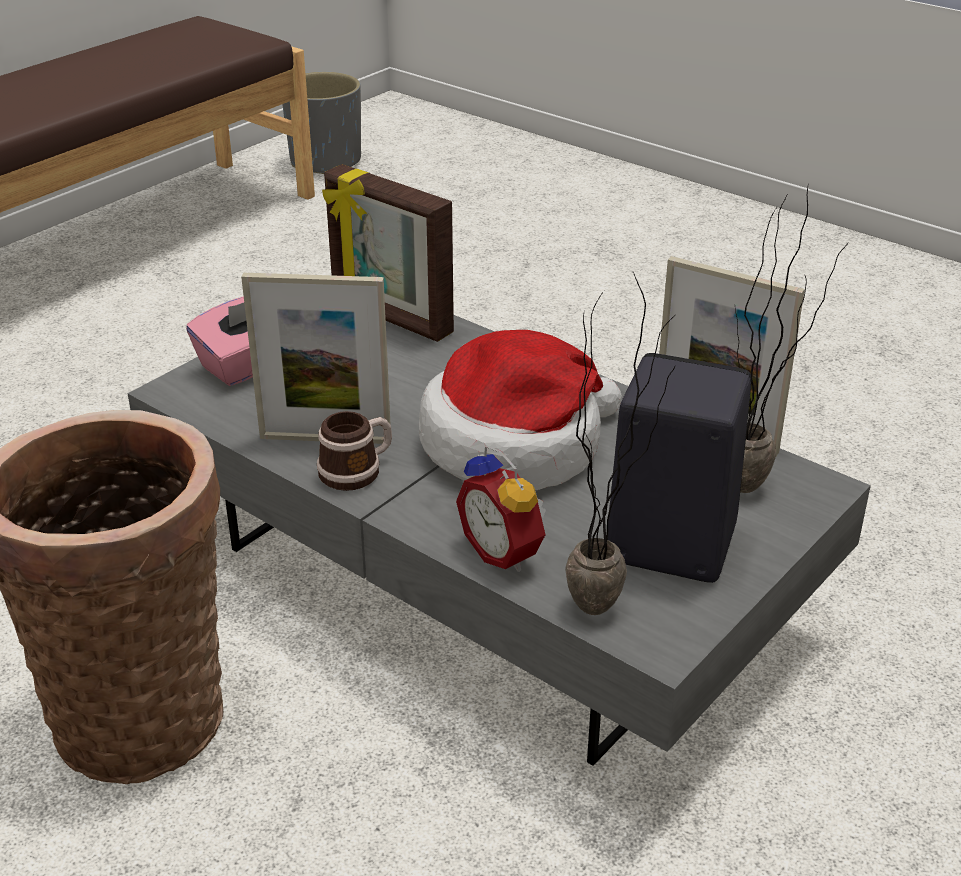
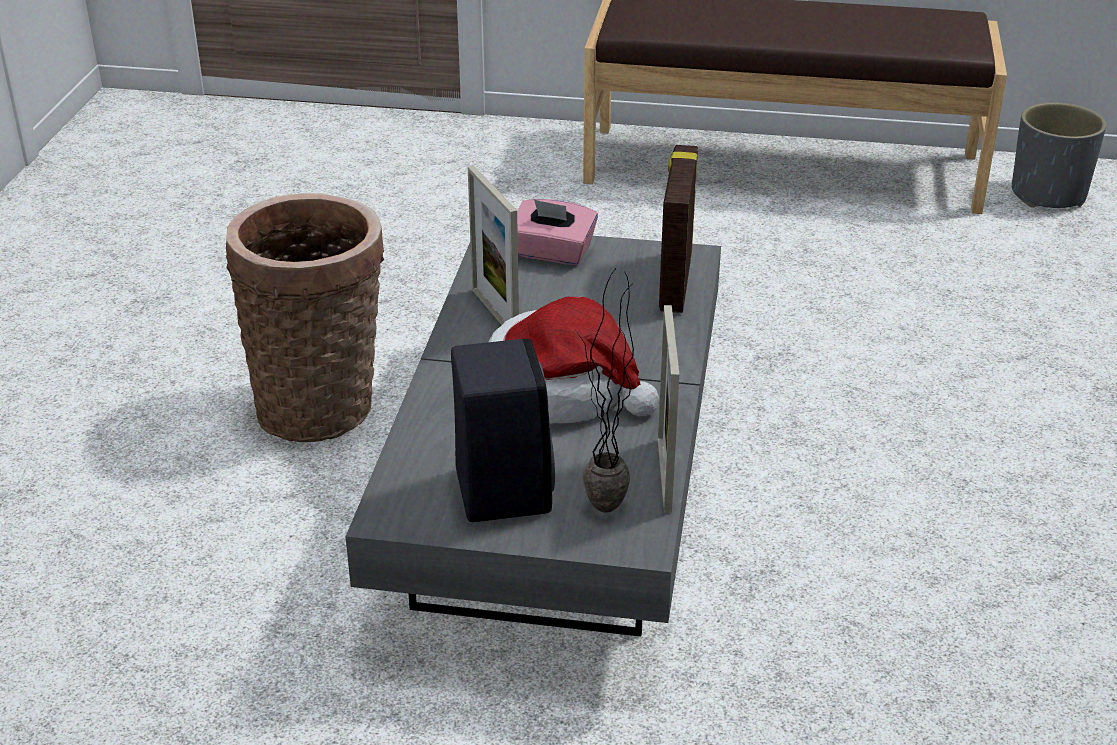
camera: 60 degrees right, 0 degrees up
(357, 470) = (470, 337): mug -> none
(505, 552) = (432, 424): alarm clock -> none
(612, 606) = (410, 486): potted plant -> none

